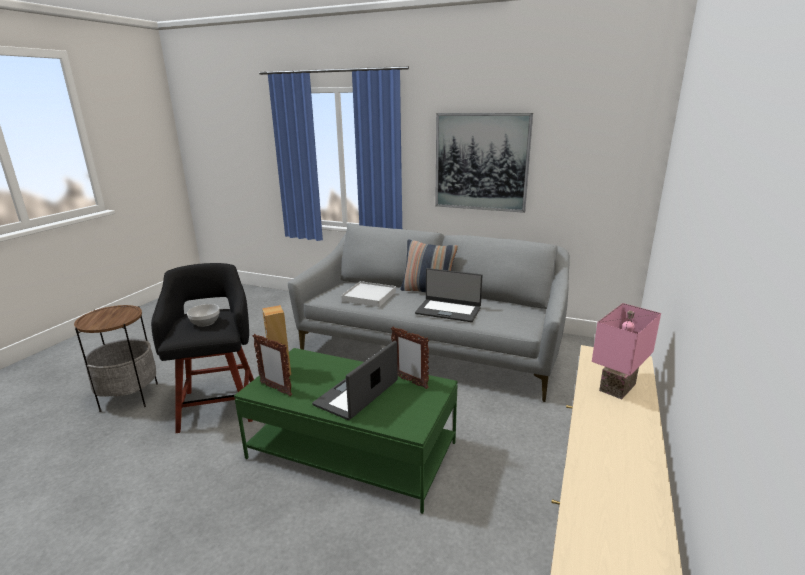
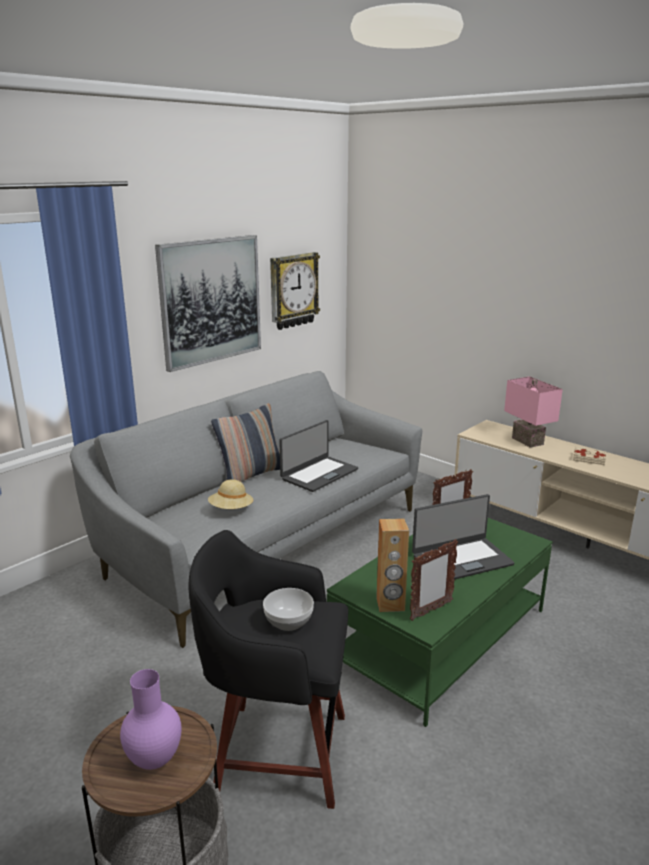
camera: 70 degrees left, 0 degrees up
(104, 318) = (153, 761): none -> purple vase
(357, 394) = (461, 559): laptop -> laptop turned 75 degrees counterclockwise
(369, 296) = (231, 509): white tray -> beige hat
(577, 169) = (293, 290): none -> wall clock
(615, 437) = (588, 459): none -> beige book

